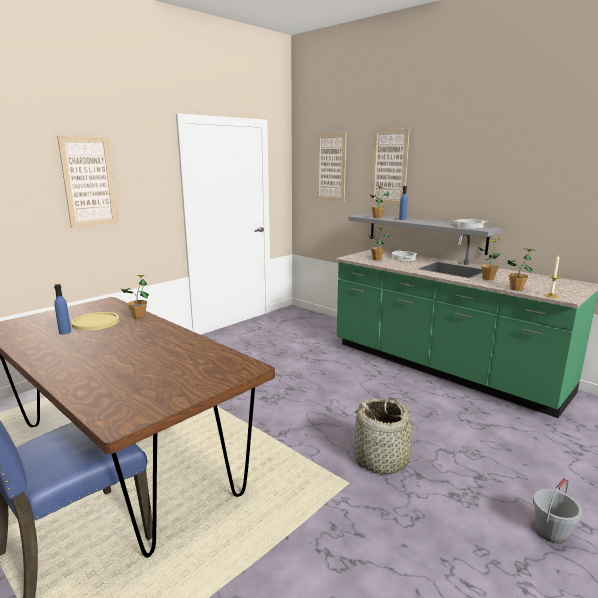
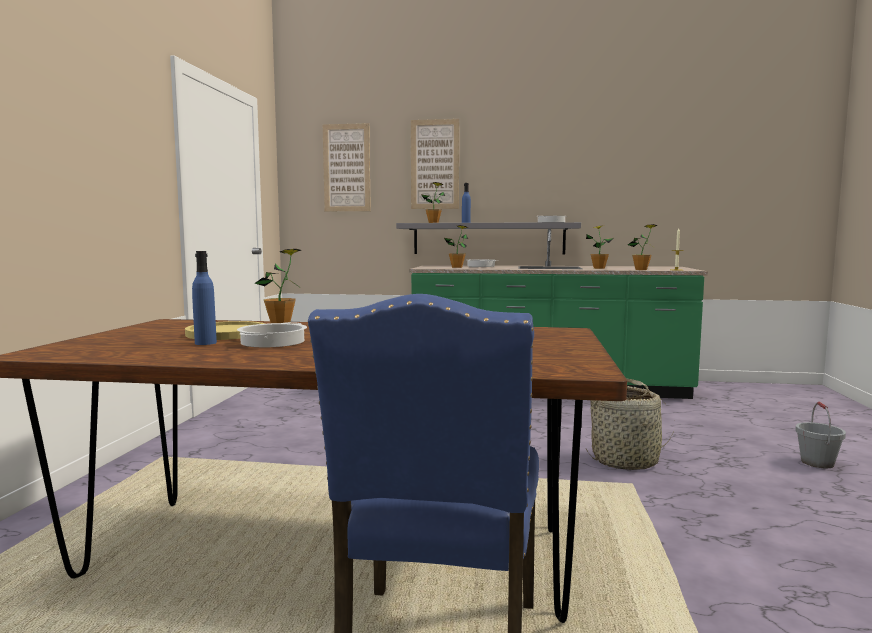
camera: 35 degrees left, 10 degrees down
(88, 339) = (272, 342): none -> cooking pot
(89, 181) = (69, 128): picture -> none

